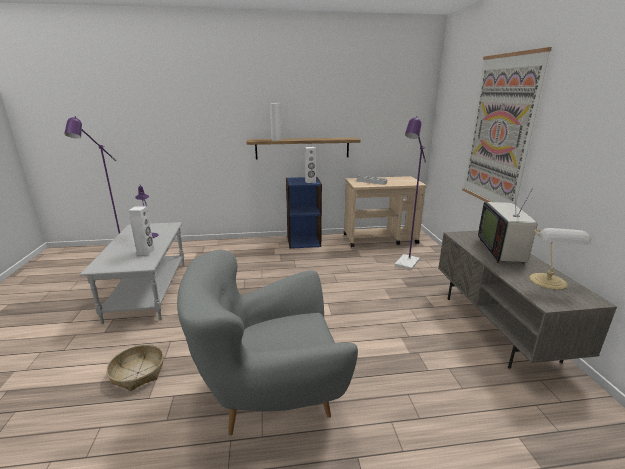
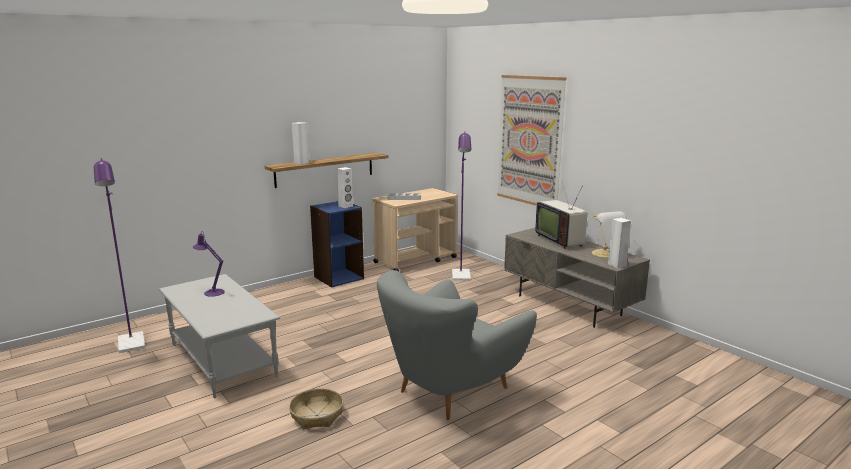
camera: 30 degrees left, 5 degrees down
(146, 252) = (242, 306): white speaker -> white speaker (617, 265)

